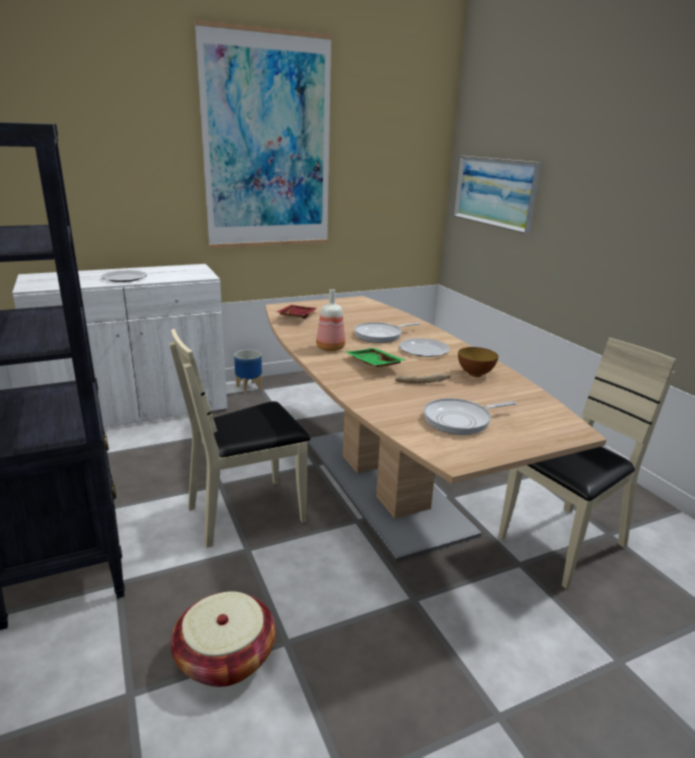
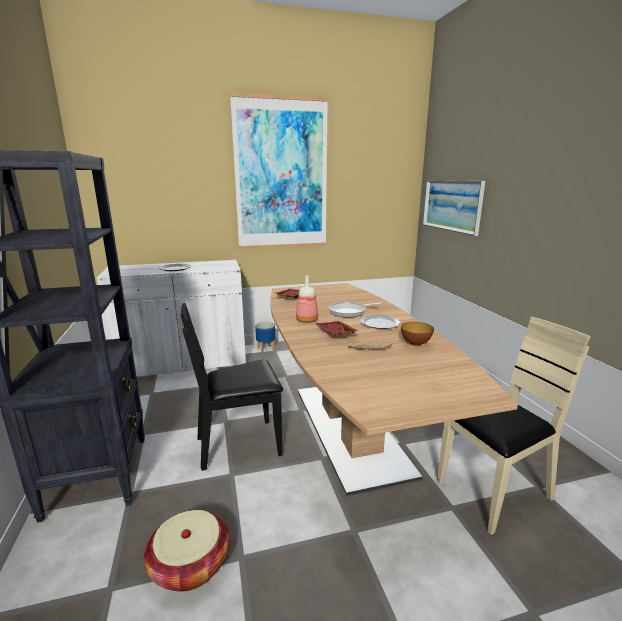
camera: 10 degrees right, 5 degrees down
(247, 512) = (239, 445): beige chair -> black chair
(373, 365) = (334, 334): green tray -> red tray
(461, 420) = (391, 381): frying pan -> none

